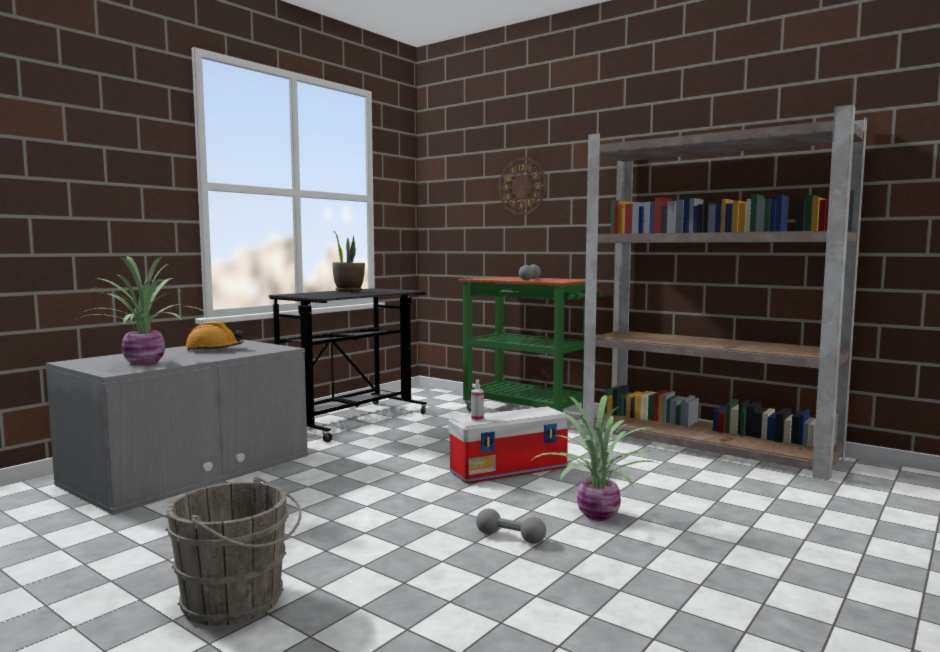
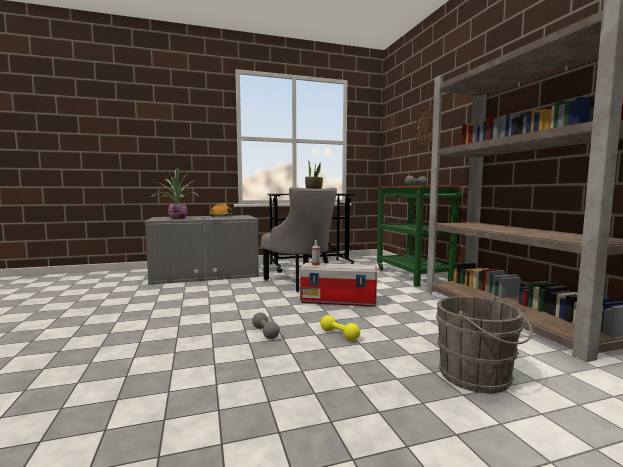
camera: 35 degrees right, 0 degrees up
(238, 601) = (111, 325): grey bucket -> grey bucket (479, 377)
(395, 452) = (299, 282): none -> grey chair
(598, 514) = (339, 335): potted plant -> yellow dumbbell

